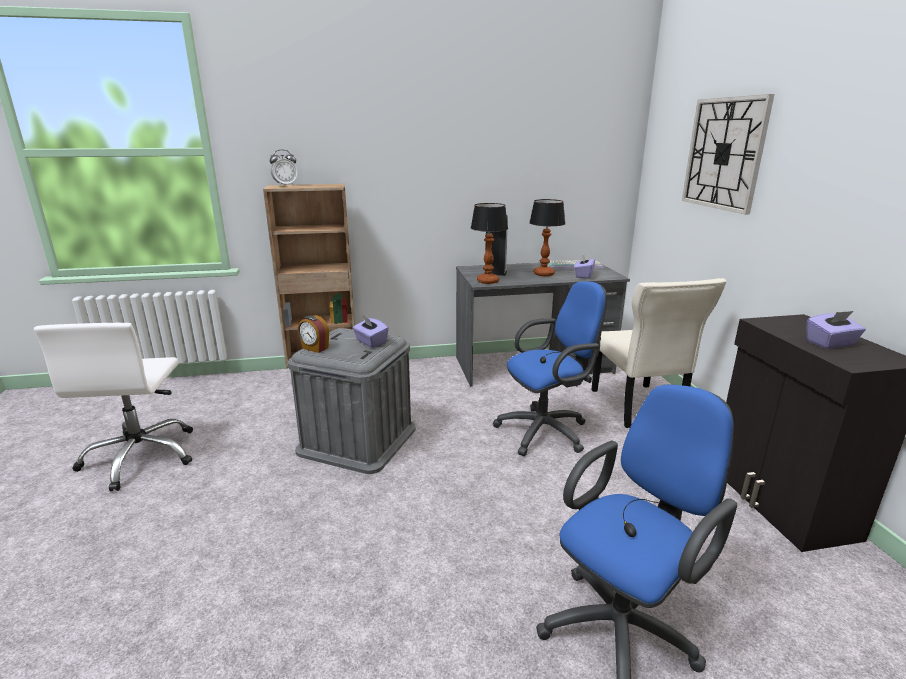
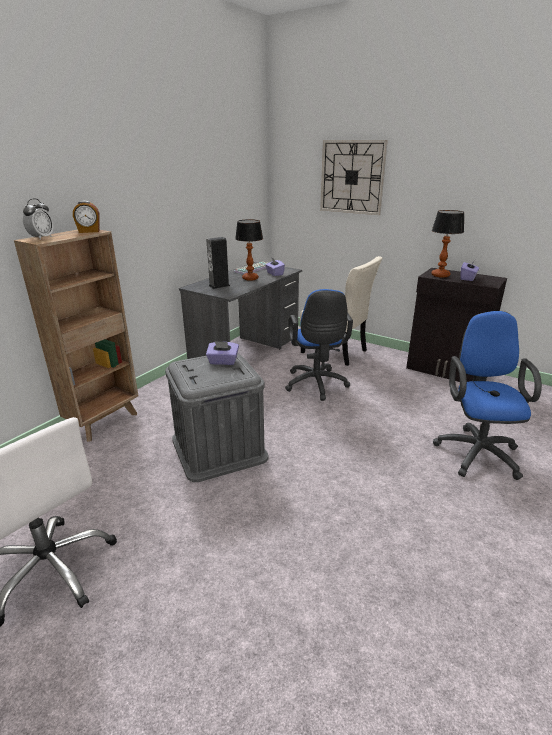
camera: 45 degrees left, 5 degrees up
(315, 348) = (194, 382): alarm clock -> alarm clock (89, 231)
(487, 281) = (229, 293): table lamp -> table lamp (440, 275)
(547, 431) = (316, 385): blue office chair -> blue office chair turned 150 degrees clockwise

